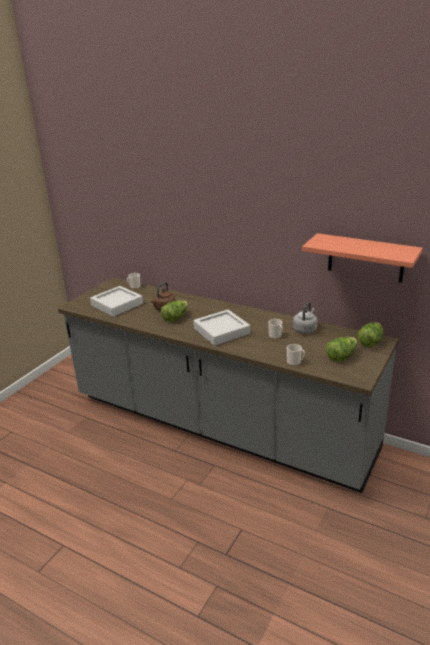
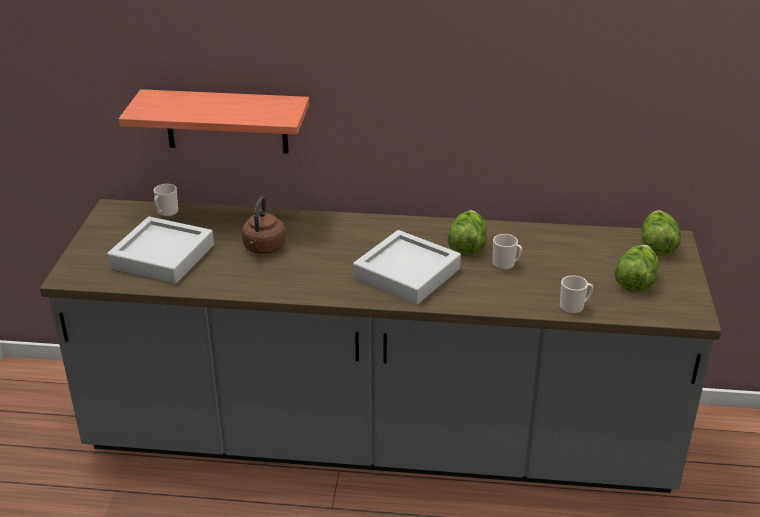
camera: 25 degrees left, 5 degrees up
(175, 318) = (301, 263): lettuce -> lettuce (466, 245)
(305, 329) = (542, 242): grey kettle -> none
(365, 258) = (638, 106): shelf -> shelf (226, 121)

